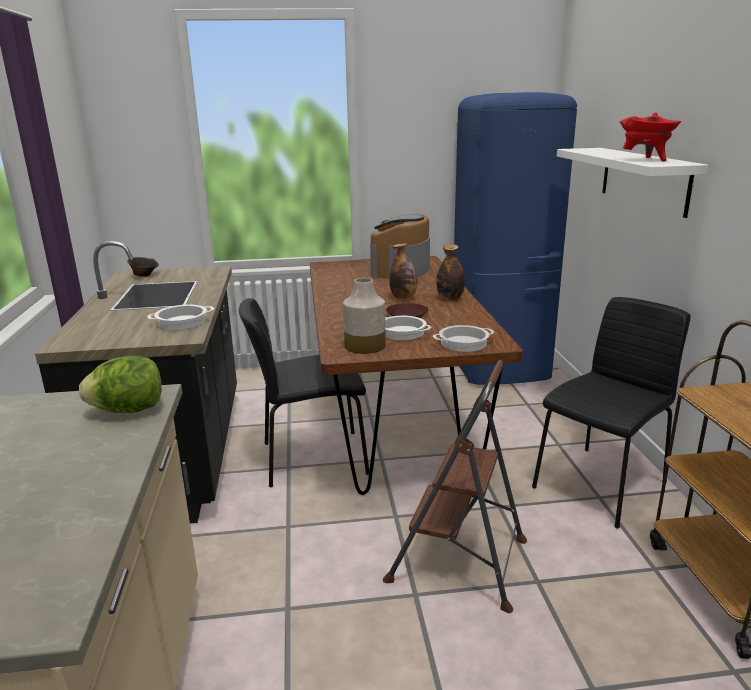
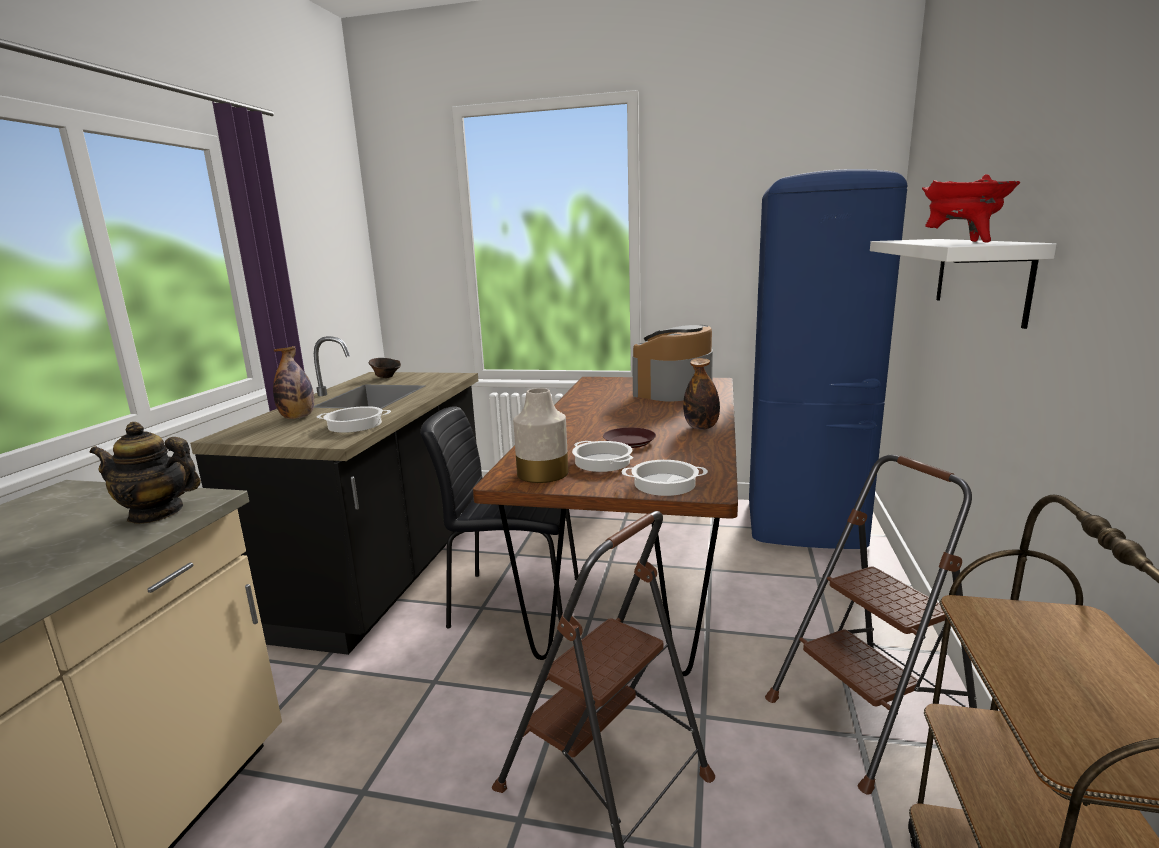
camera: 20 degrees right, 5 degrees down
(129, 410) = (156, 513): lettuce -> teapot
(403, 297) = (645, 421): bottle -> bottle (297, 417)
(602, 482) = (874, 714): black chair -> brown step ladder

